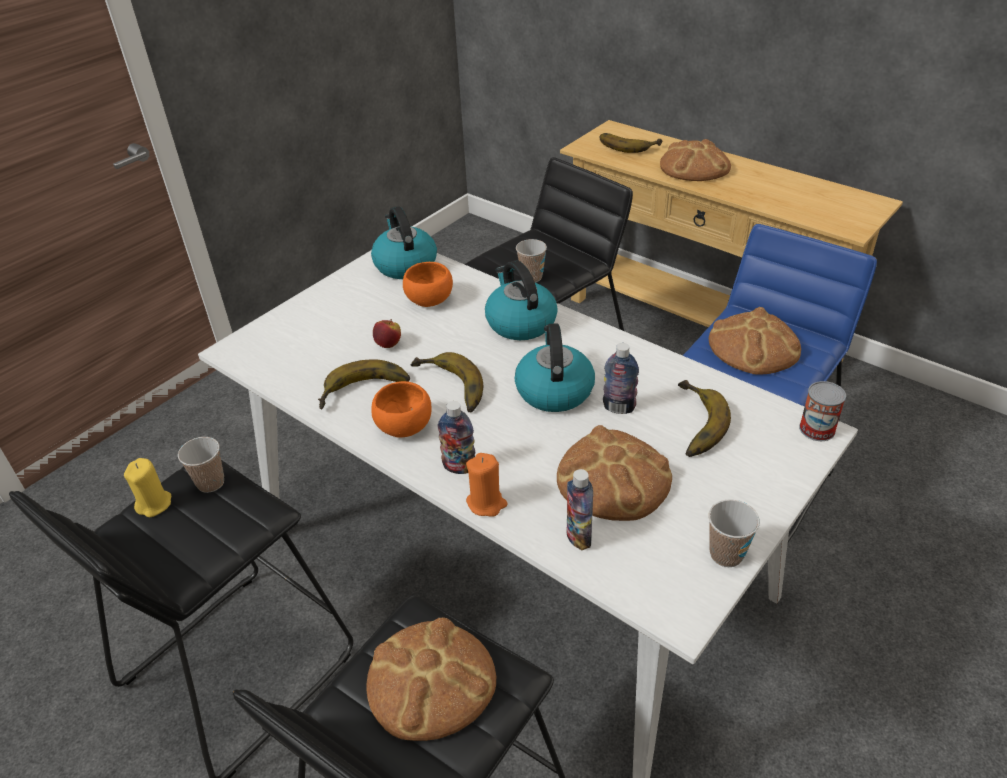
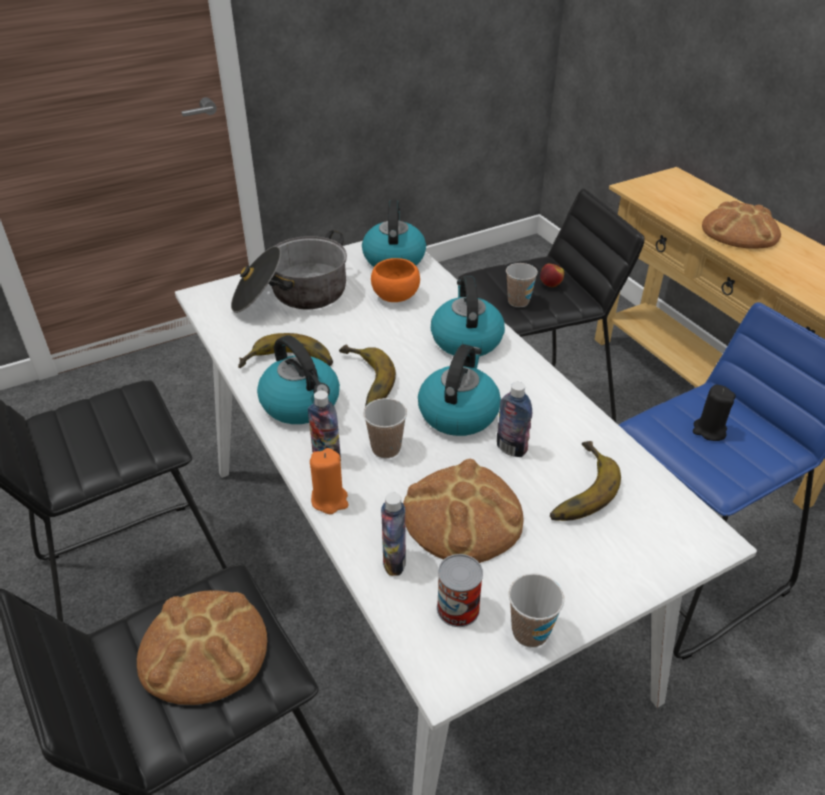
camera: 20 degrees right, 0 degrees up
(154, 504) = (82, 410): yellow candle -> none
(211, 483) = (134, 406): cup -> cup (386, 448)
(326, 326) = (291, 296): none -> cooking pot
(388, 344) = (334, 327): apple -> apple (550, 285)
(403, 425) = (302, 404): orange bowl -> kettle
(628, 144) = (682, 194): banana -> none
(754, 346) = (709, 430): bread -> black candle
(817, 429) = (709, 535): can -> can (458, 608)

